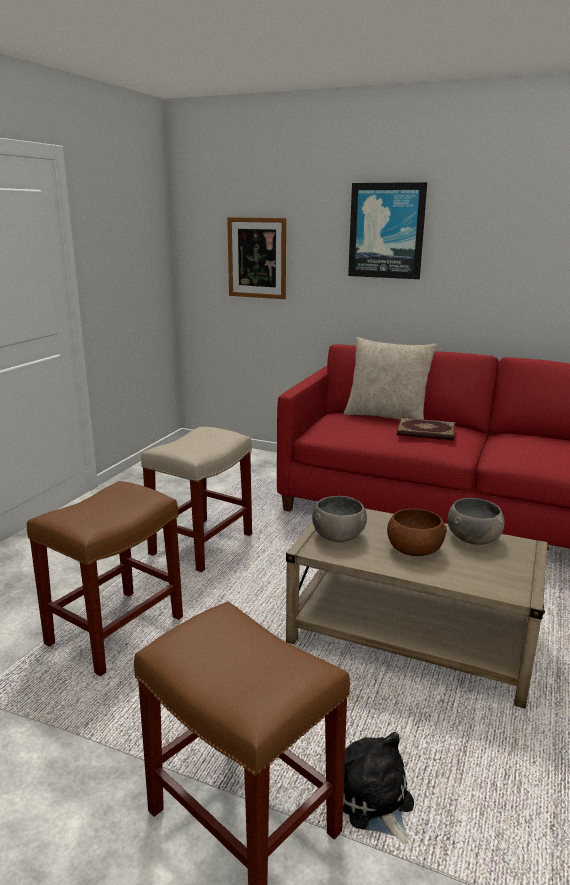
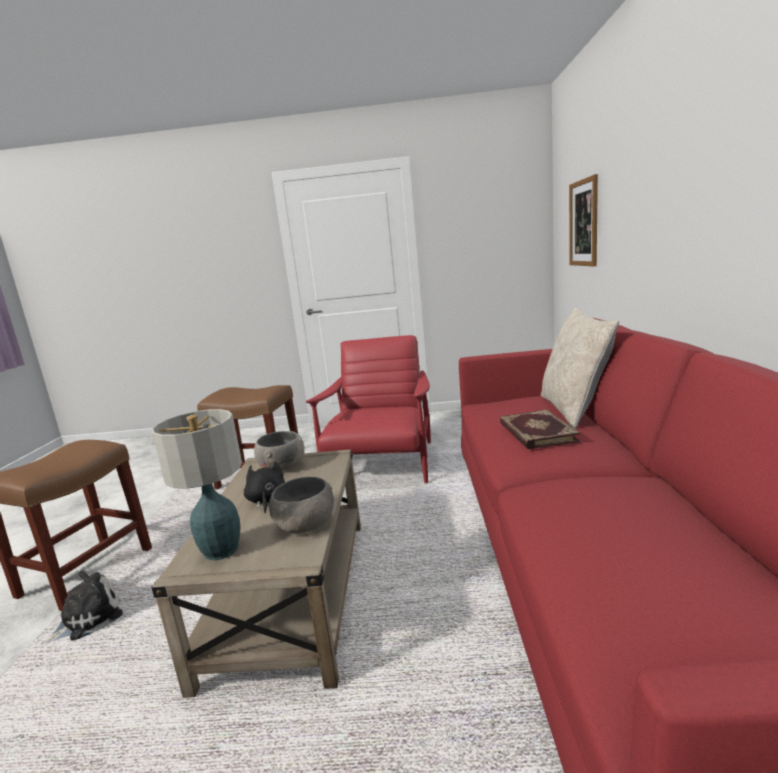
camera: 70 degrees right, 5 degrees down
(202, 543) = (382, 464): beige stool -> red armchair
(386, 231) = (657, 166): picture -> none
(415, 550) = (267, 500): brown bowl -> black plush toy
(496, 575) = (222, 549): none -> table lamp

